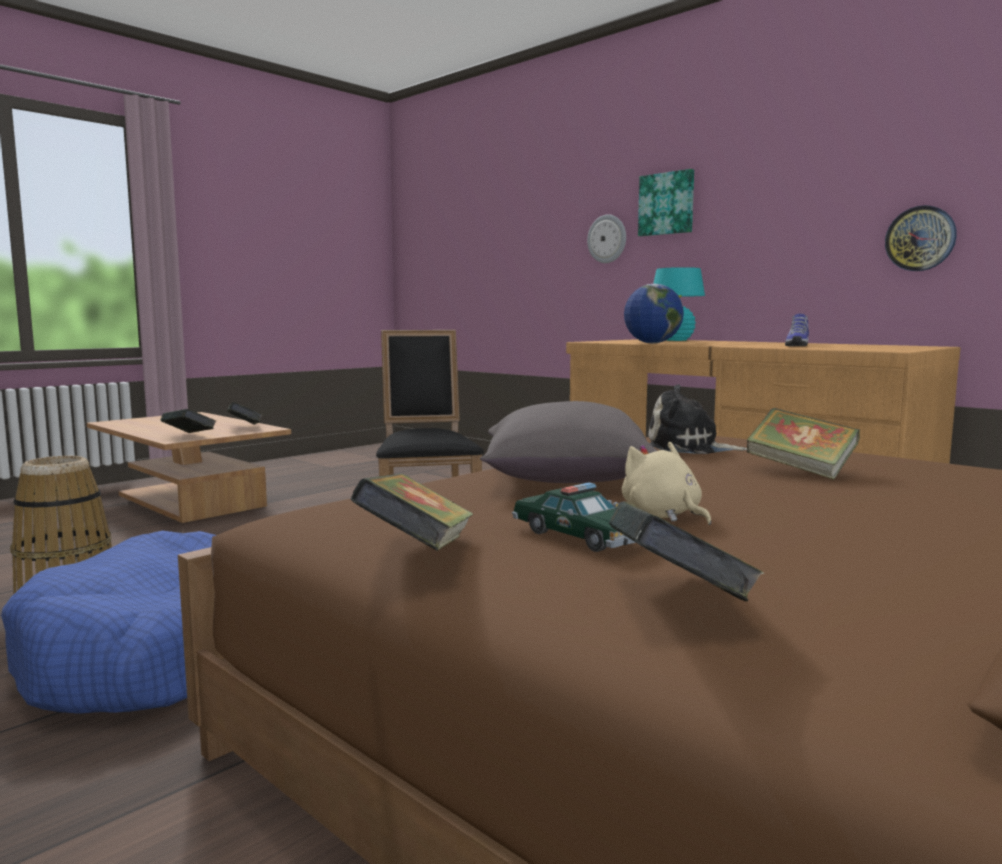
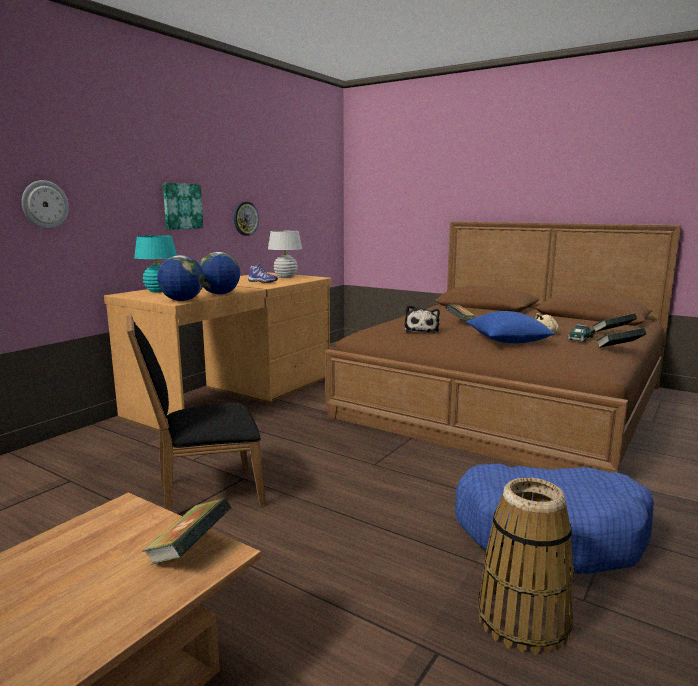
camera: 100 degrees left, 5 degrees up
(245, 427) = (101, 529): book -> none
(566, 479) = (507, 341): grey pillow -> blue pillow
(598, 341) = (182, 300): none -> globe
(667, 204) = (102, 179): picture -> picture (182, 206)
(879, 347) = (286, 277): none -> white table lamp

